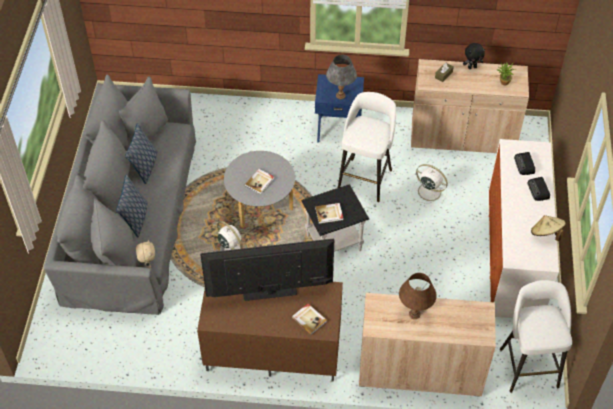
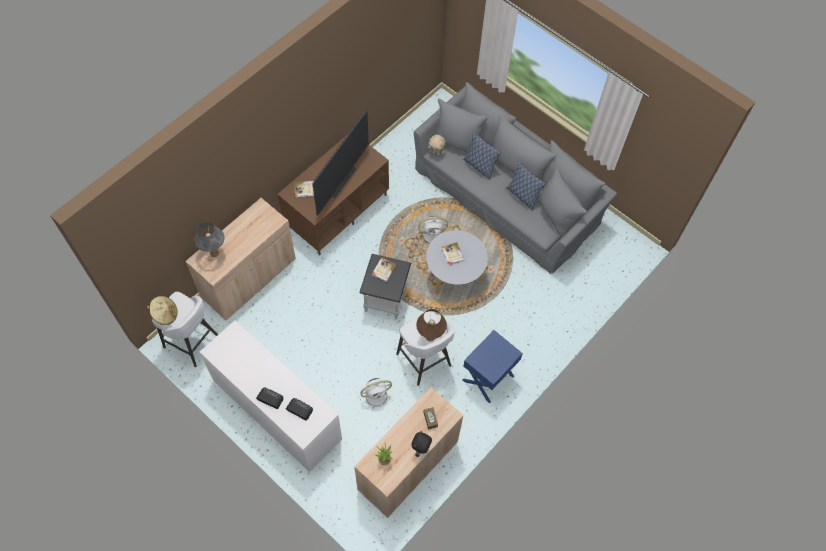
camera: 125 degrees right, 10 degrees up
(340, 96) = (486, 352): grey table lamp -> grey table lamp (214, 253)
(414, 314) = (248, 234): brown table lamp -> brown table lamp (430, 336)
(546, 234) = (232, 370): beige hat -> beige hat (165, 314)

